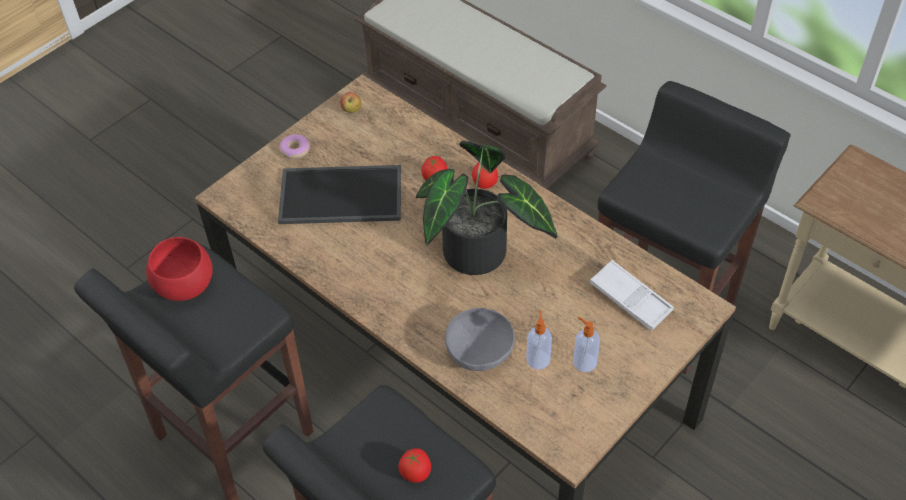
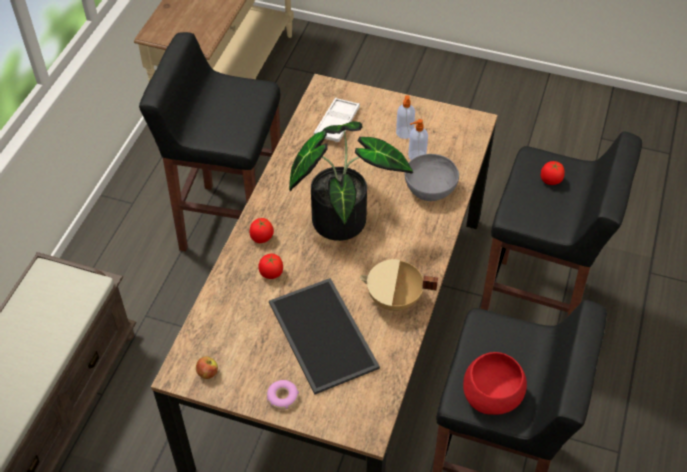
camera: 115 degrees left, 0 degrees up
(346, 262) = (394, 300): none -> beige cooking pot

